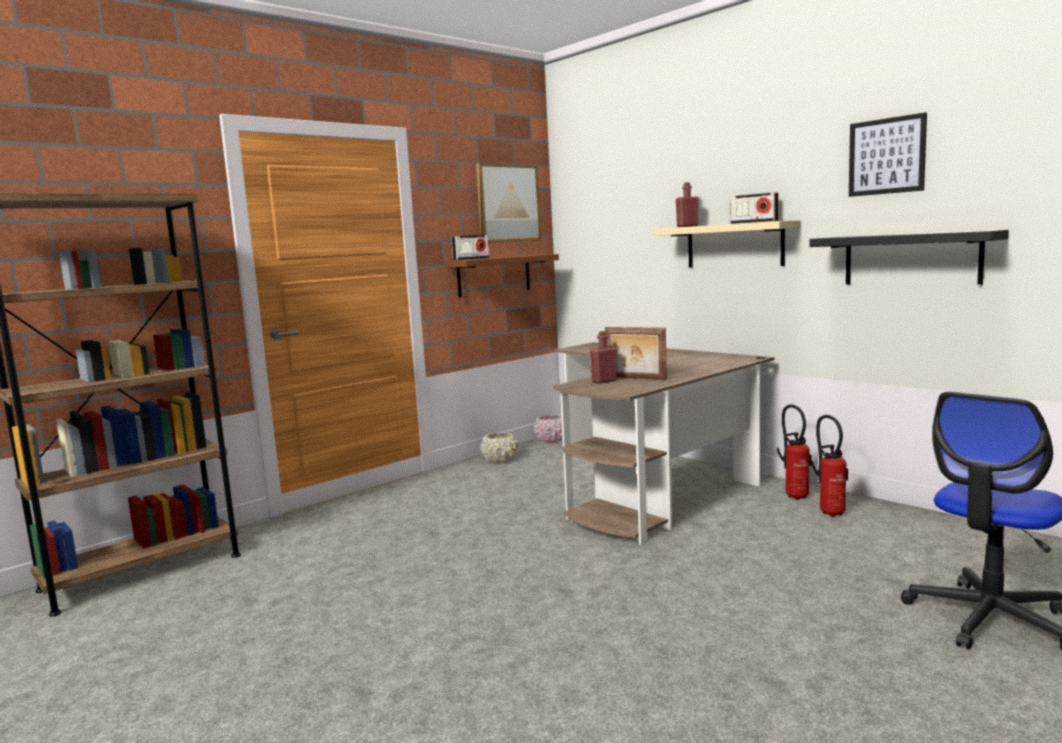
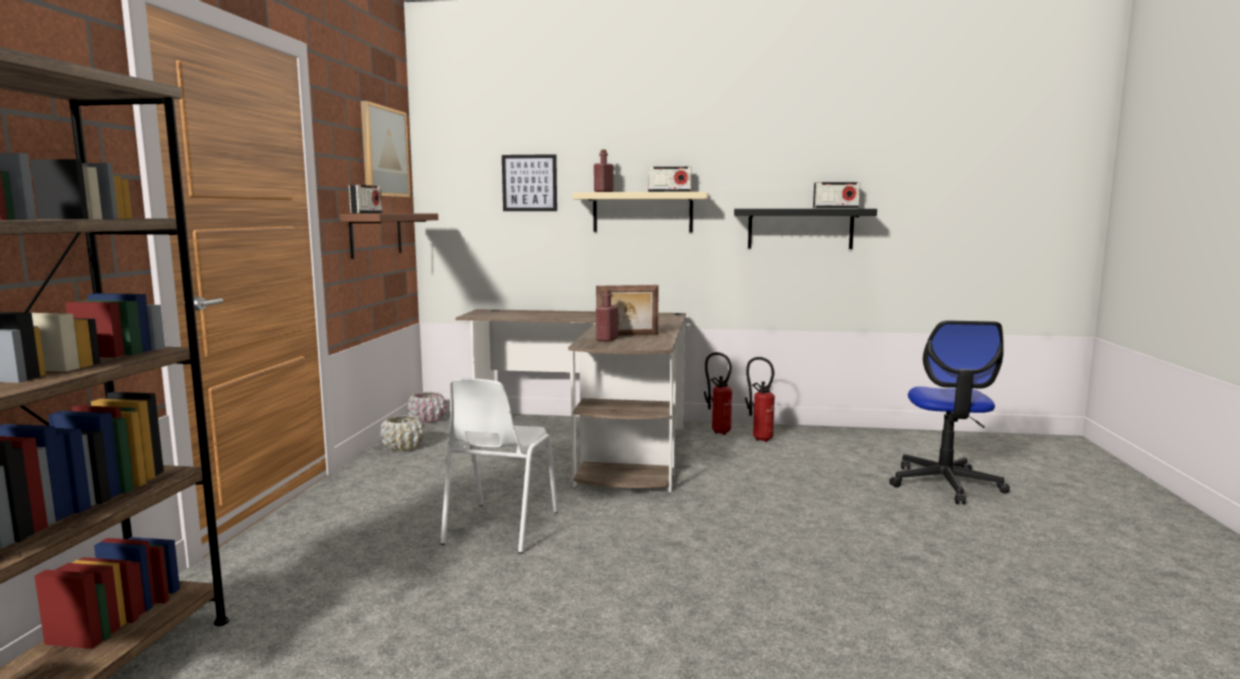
camera: 40 degrees left, 0 degrees up
(461, 539) = (499, 528): none -> white chair
(886, 156) = (781, 145): picture -> picture (529, 183)
(949, 231) = (835, 208): none -> radio

